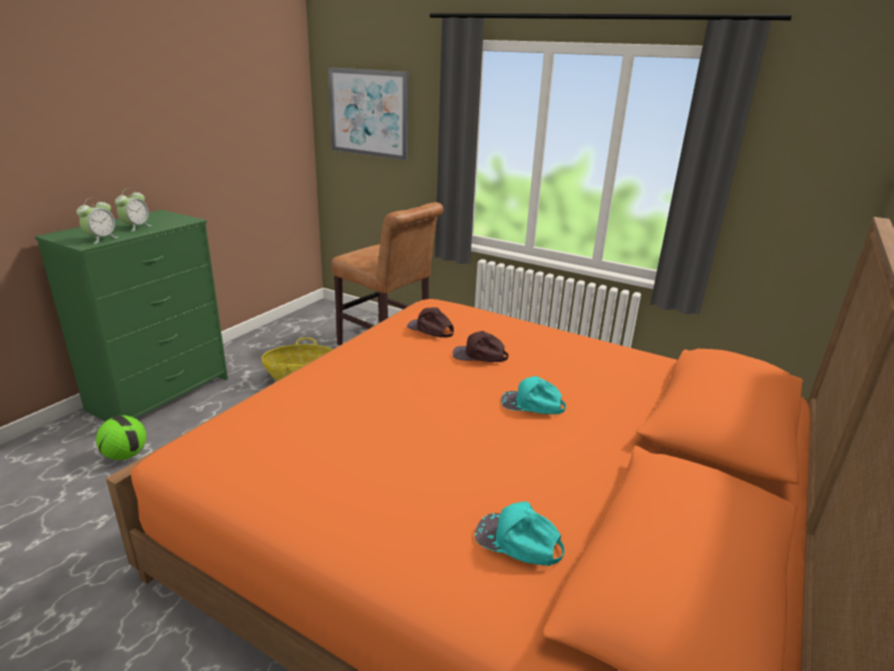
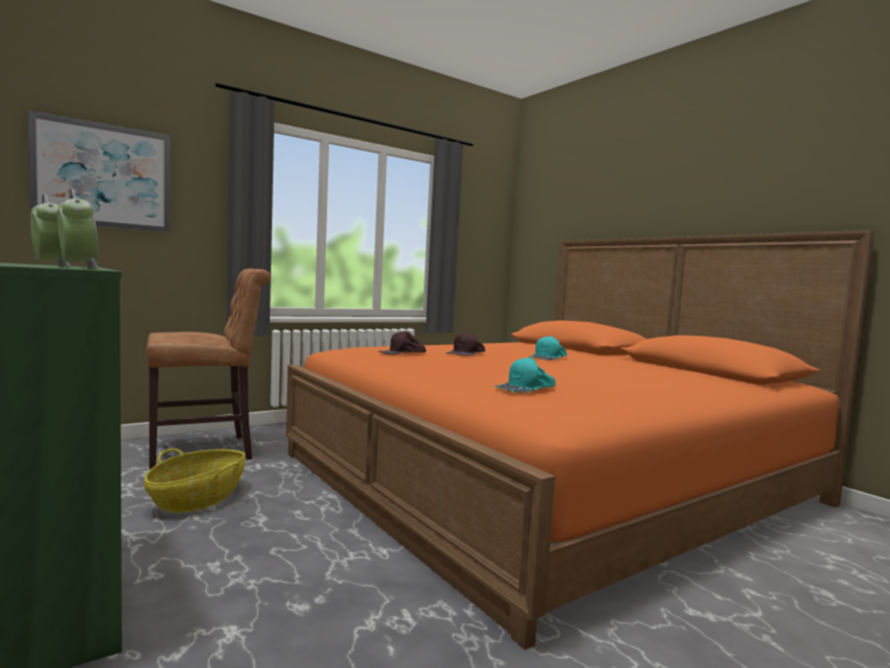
camera: 65 degrees left, 20 degrees down
(126, 455) = (205, 654): football -> none
(518, 541) = (695, 377): turquoise cap -> turquoise cap (526, 388)

